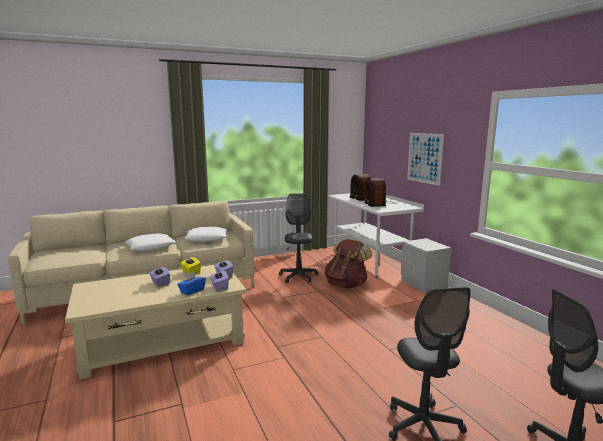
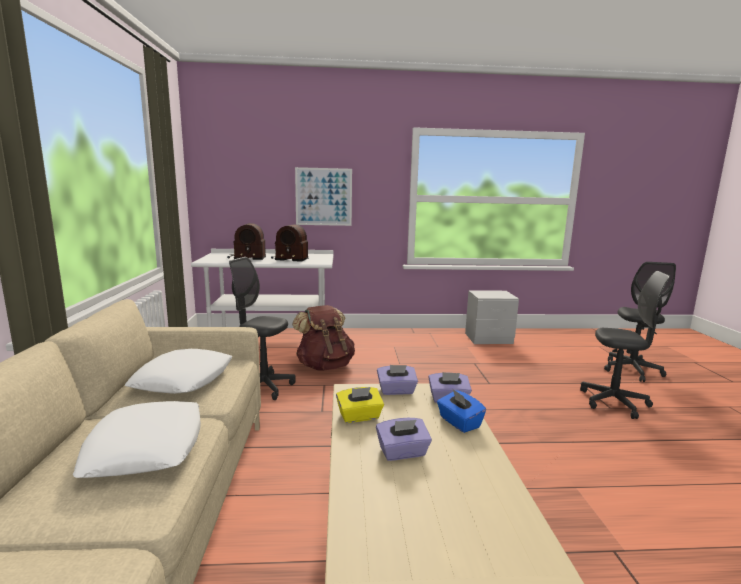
camera: 70 degrees left, 0 degrees up
(423, 284) = (359, 334): grey nightstand -> grey nightstand (488, 339)

